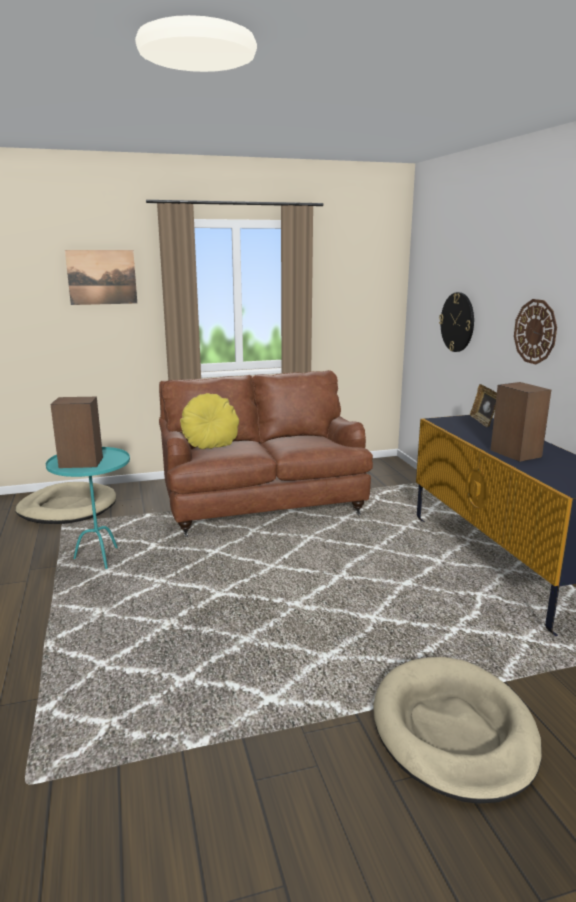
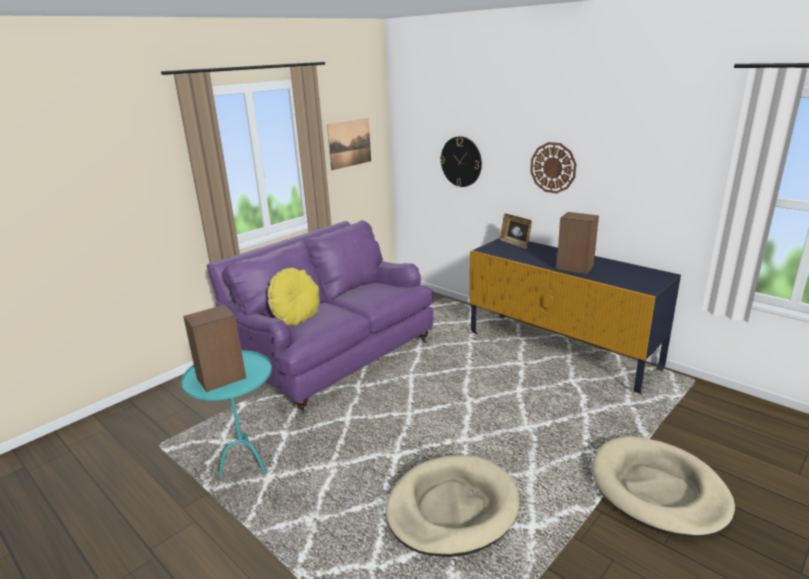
camera: 30 degrees left, 5 degrees up
(68, 508) = (143, 426): beige dog bed -> beige dog bed (452, 508)
(102, 277) = (119, 163): picture -> picture (349, 143)
(261, 501) = (332, 355): brown sofa -> purple sofa

